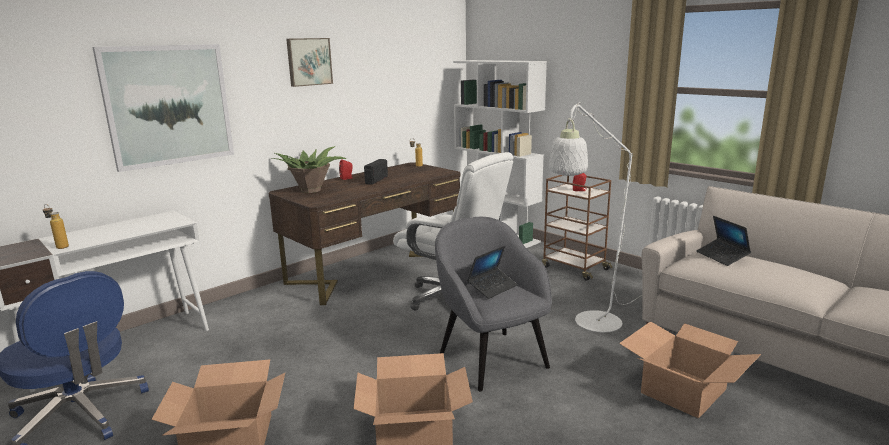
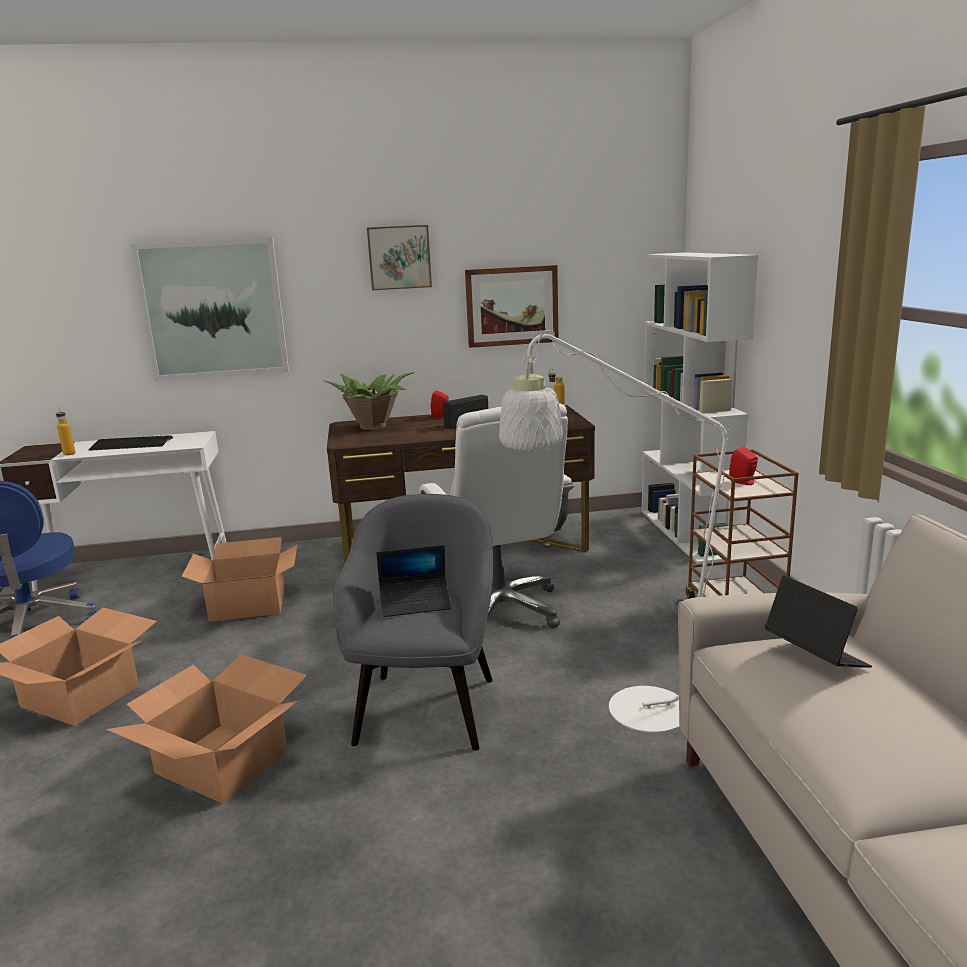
camera: 35 degrees right, 0 degrees up
(114, 231) = (131, 444): none -> keyboard
(379, 96) = (512, 306): none -> picture
(682, 391) = (616, 871): cardboard box -> cardboard box (248, 603)
(722, 256) = (815, 656): laptop -> laptop turned 135 degrees clockwise

